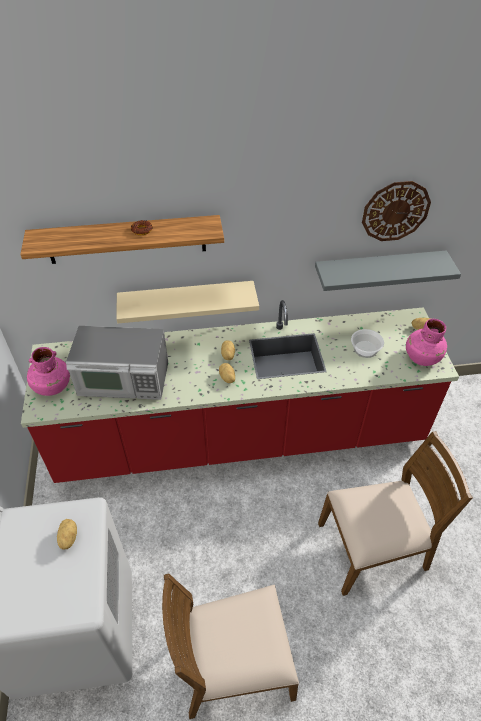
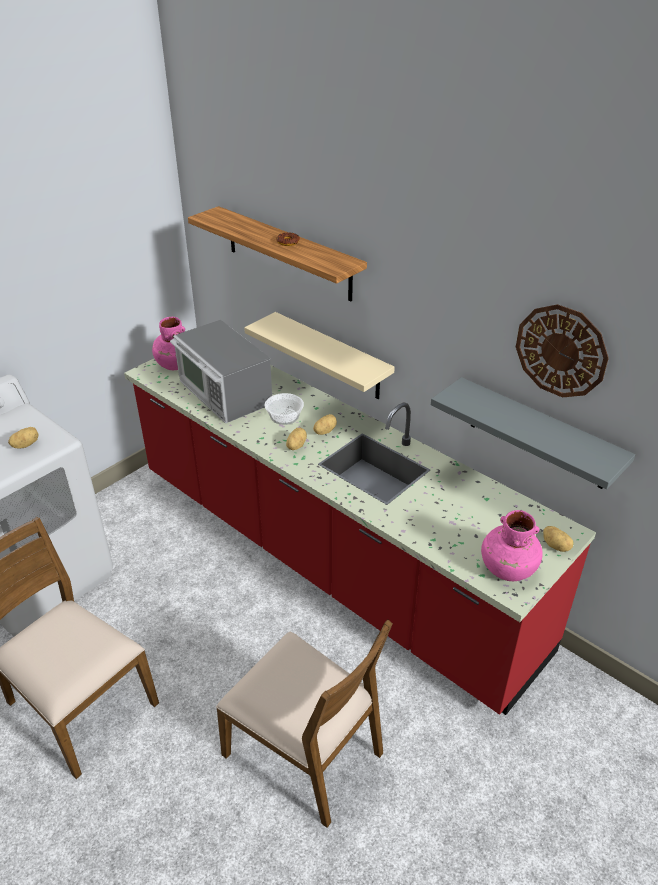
camera: 50 degrees right, 10 degrees down
(366, 349) = (458, 517): bowl -> bowl (284, 416)

